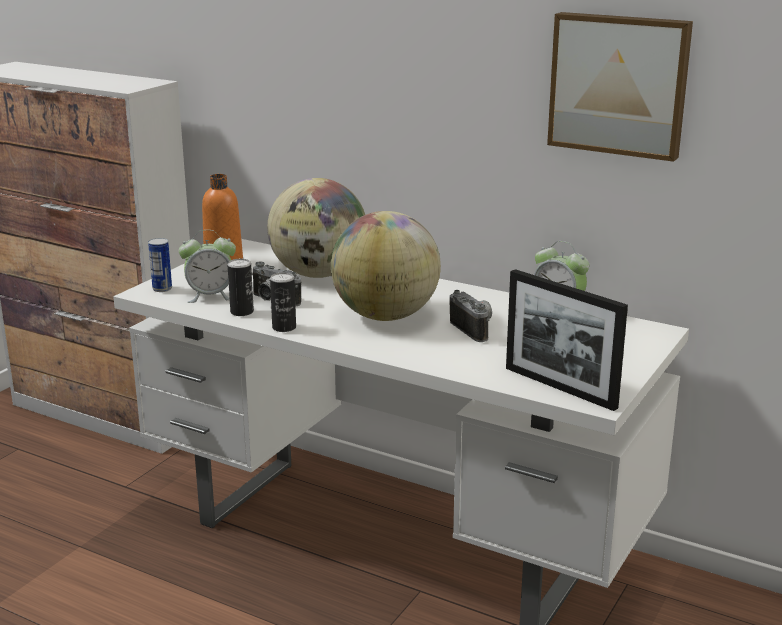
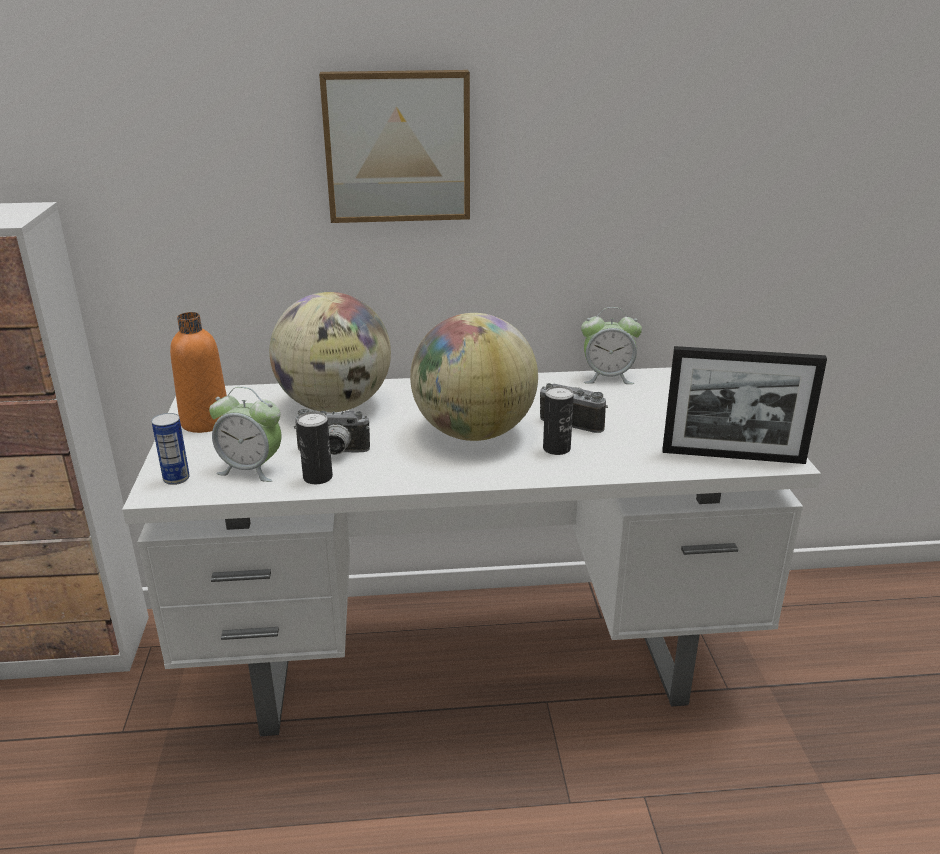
camera: 35 degrees left, 5 degrees up
(210, 296) = (251, 469): alarm clock -> alarm clock turned 60 degrees clockwise
(284, 327) = (393, 481): can -> can (556, 449)
(619, 84) = (655, 134): picture -> picture (397, 146)

